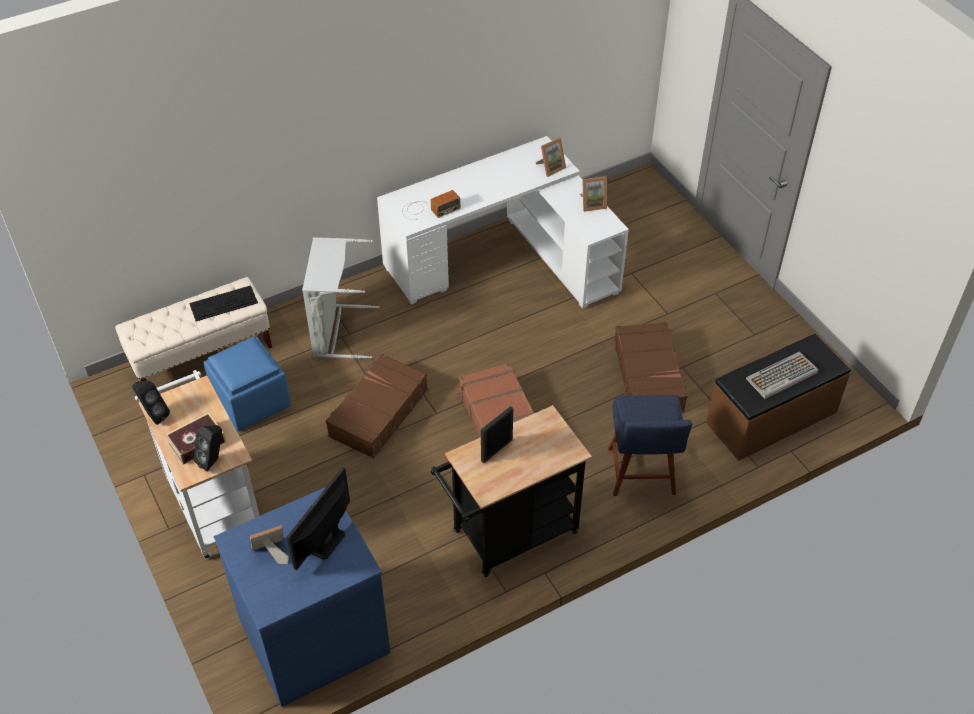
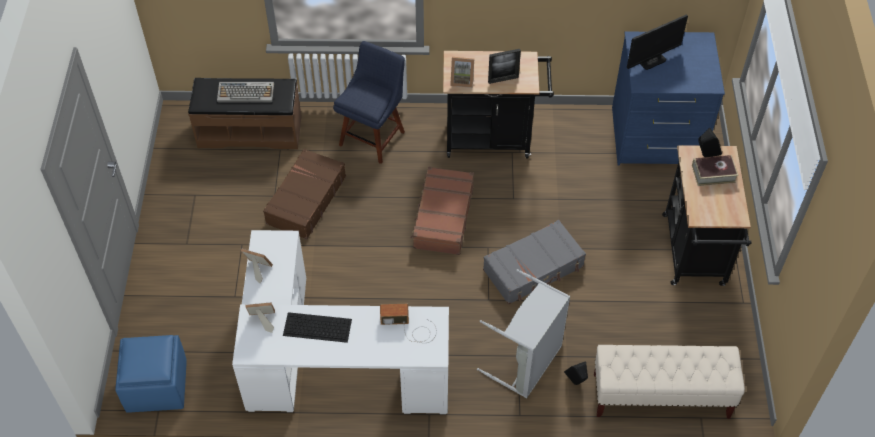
camera: 150 degrees left, 5 degrees up
(153, 415) = (741, 210): black speaker -> black speaker (576, 382)
(213, 502) = (694, 255): white cart -> black cart
(224, 303) = (635, 364): keyboard -> keyboard (316, 327)
(250, 401) = (633, 329): blue ottoman -> blue ottoman (157, 386)
(271, 553) = (690, 68): picture frame -> picture frame (462, 80)
(377, 413) = (534, 269): brown suitcase -> grey suitcase

